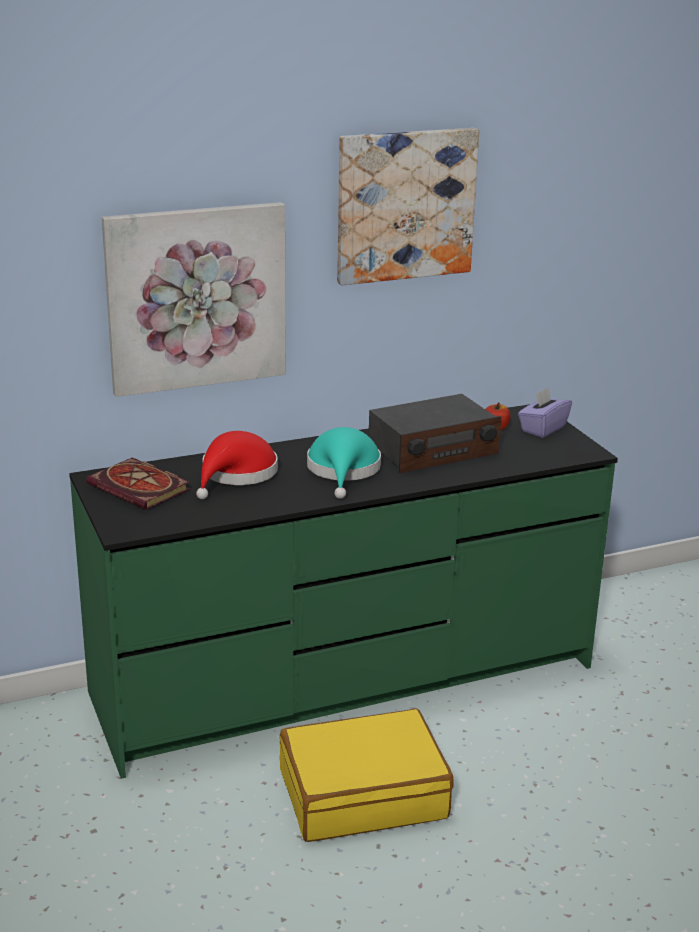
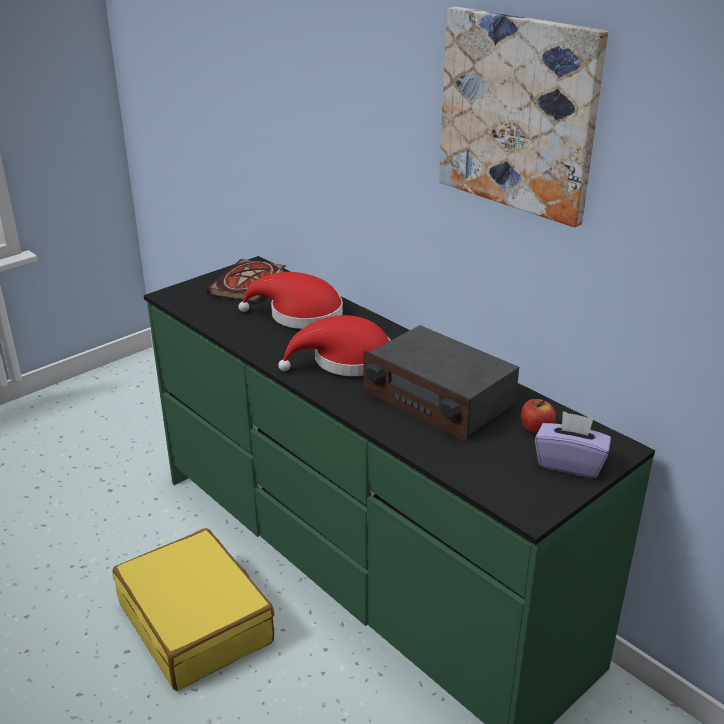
camera: 70 degrees right, 5 degrees up
(196, 297) = (338, 144): picture -> none
(343, 470) = (346, 360): turquoise hat -> red hat

